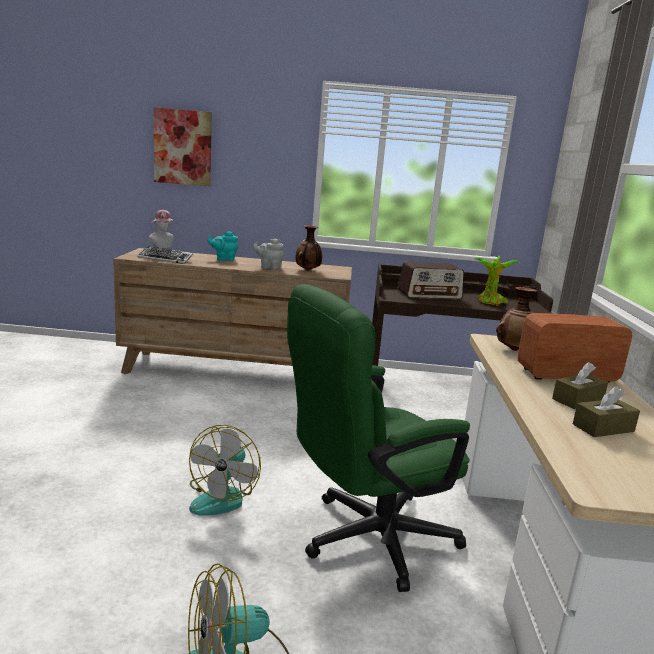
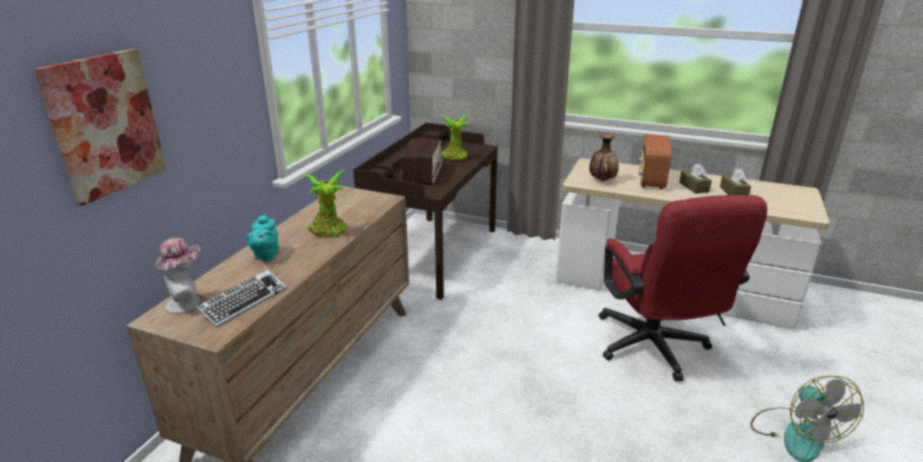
camera: 70 degrees left, 10 degrees up
(223, 496) = (599, 418): fan -> none
(269, 267) = (329, 231): grey teapot -> potted plant
(308, 270) = (353, 210): vase -> none
(366, 539) = (655, 350): green office chair -> red office chair

